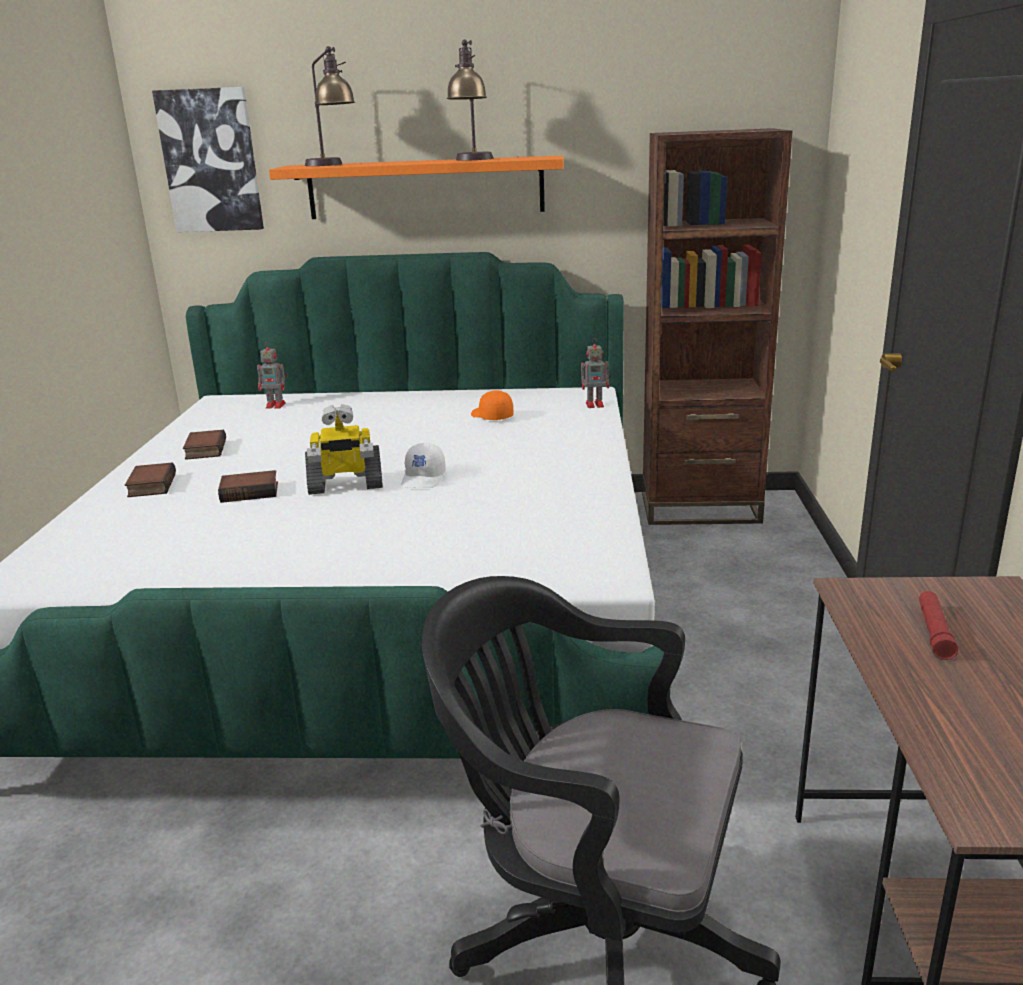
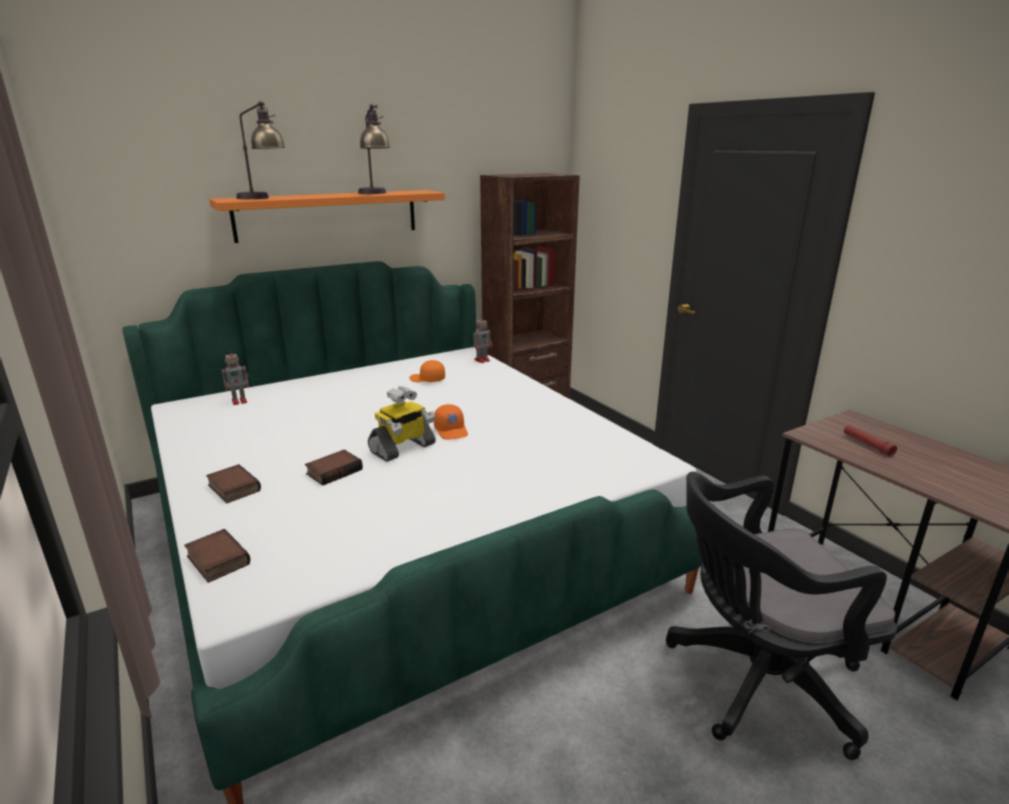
camera: 35 degrees left, 0 degrees up
(204, 449) = (233, 448): book -> book (216, 560)
(211, 161) = (133, 195): picture -> none
(424, 478) = (451, 431): white cap -> orange cap

